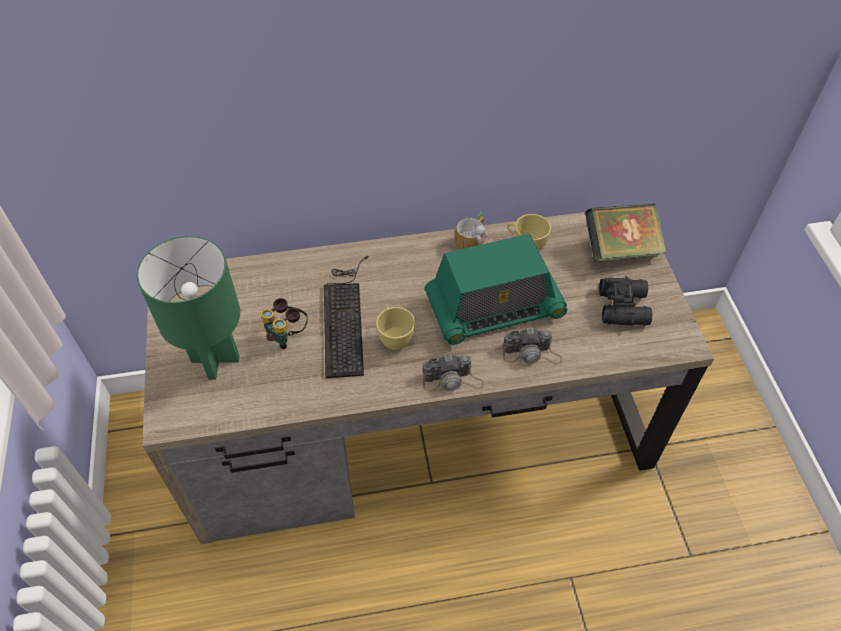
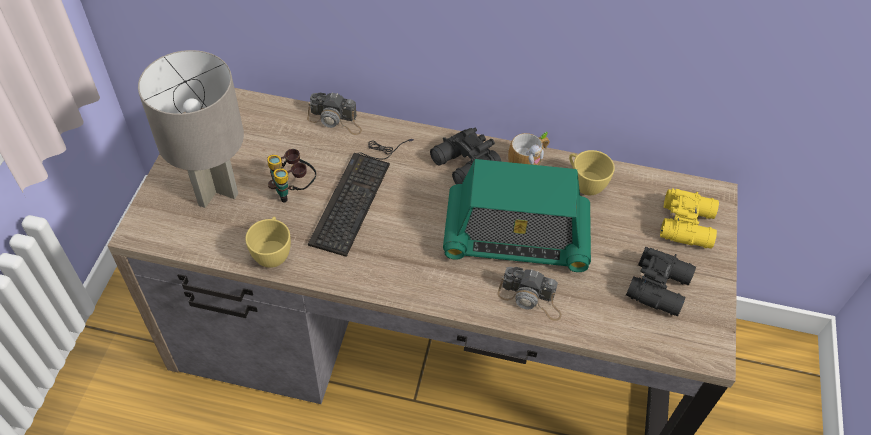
camera: 20 degrees right, 0 degrees up
(214, 359) = (214, 188): green table lamp -> grey table lamp
(394, 337) = (397, 230): yellow cup -> yellow cup (273, 253)
(422, 264) = (464, 166): none -> black binoculars
(452, 380) = (433, 295): camera -> camera (335, 120)
(620, 249) = (688, 224): book -> yellow binoculars

